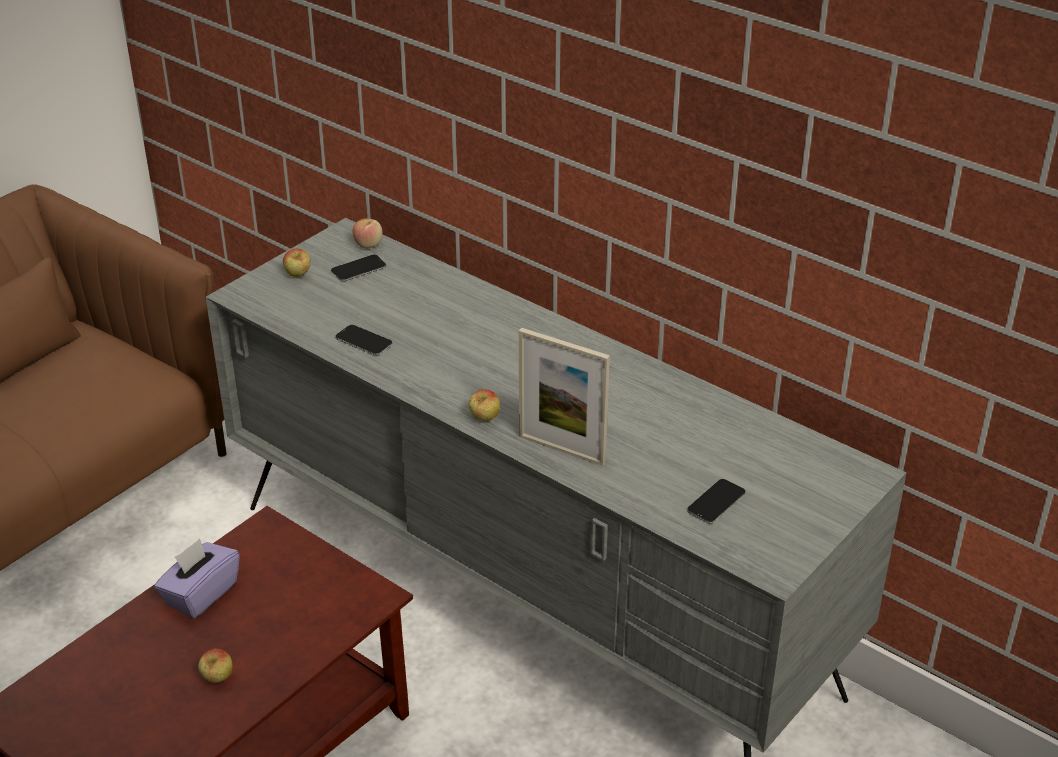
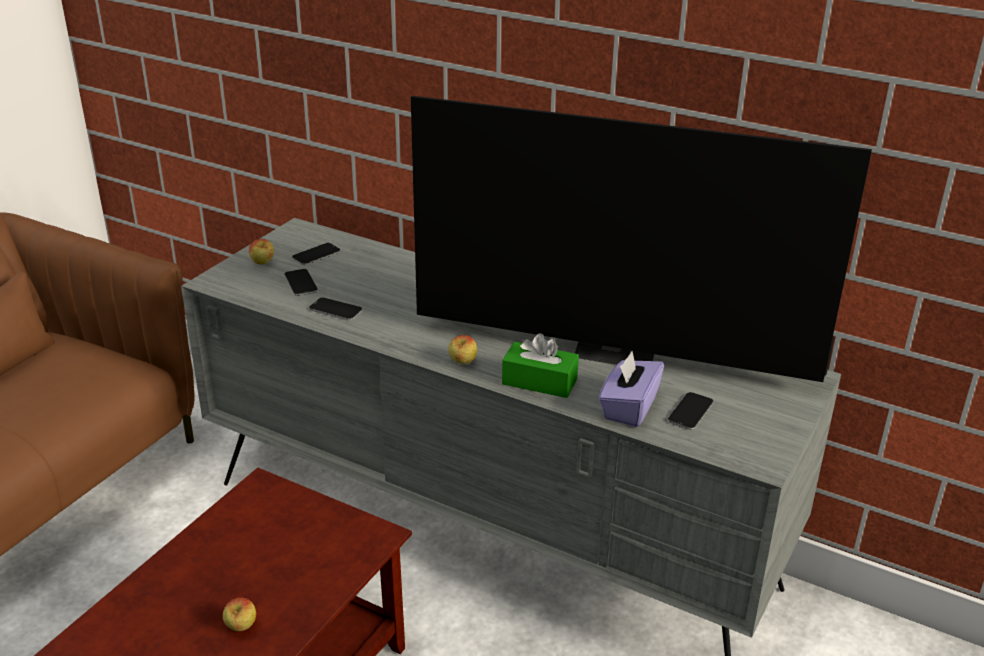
camera: 10 degrees left, 5 degrees down
(200, 594) = (209, 551): purple tissue box -> purple tissue box (628, 408)
(334, 304) = (301, 283): none -> phone
(368, 244) = (320, 236): apple -> none
(561, 449) = (539, 381): picture frame -> green tissue box
(659, 419) = (617, 350): none -> television

